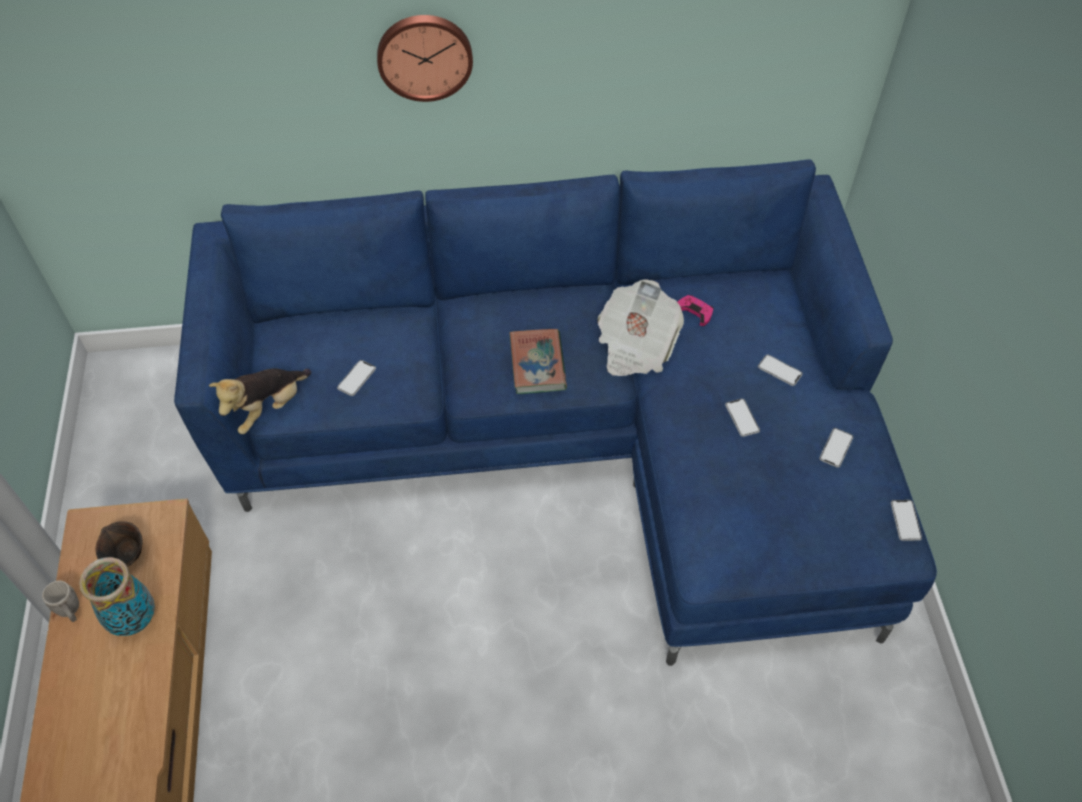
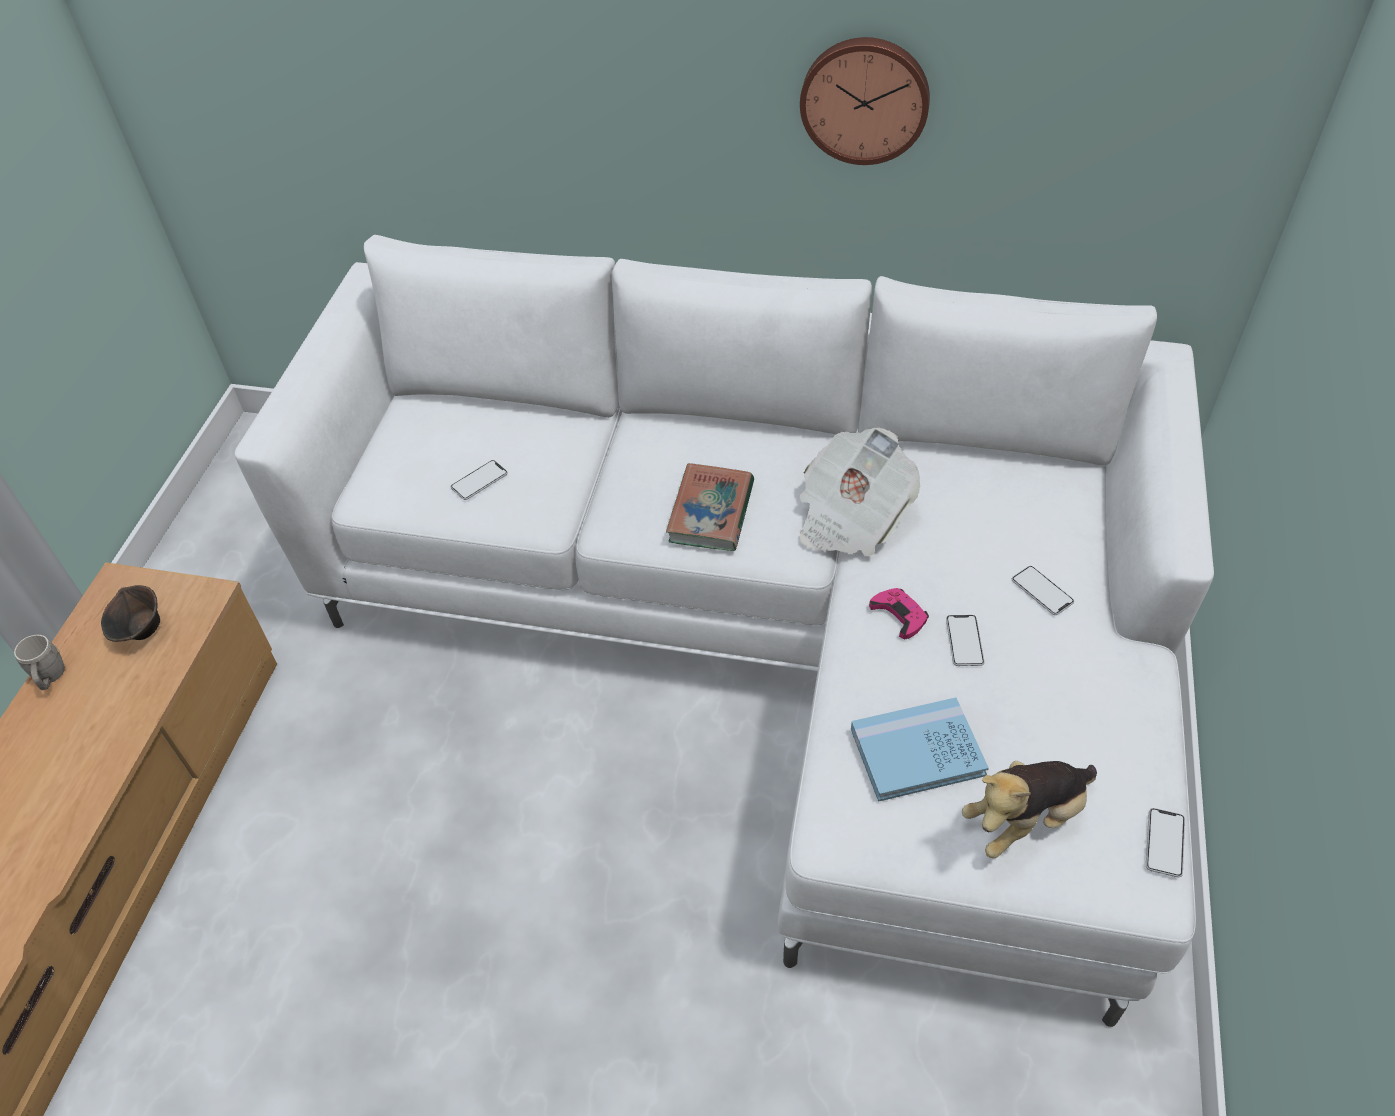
camera: 20 degrees right, 5 degrees down
(134, 620) = (112, 707): vase -> none
(268, 408) = (360, 493): plush toy -> plush toy (1025, 818)
(424, 55) = (637, 75): wall clock -> wall clock (865, 99)
(580, 435) = (775, 634): blue sofa -> white sofa
(694, 312) = (947, 491): pink game controller -> pink game controller (899, 615)
(738, 502) = (917, 752): none -> blue book
(836, 448) = (1090, 714): phone -> none

